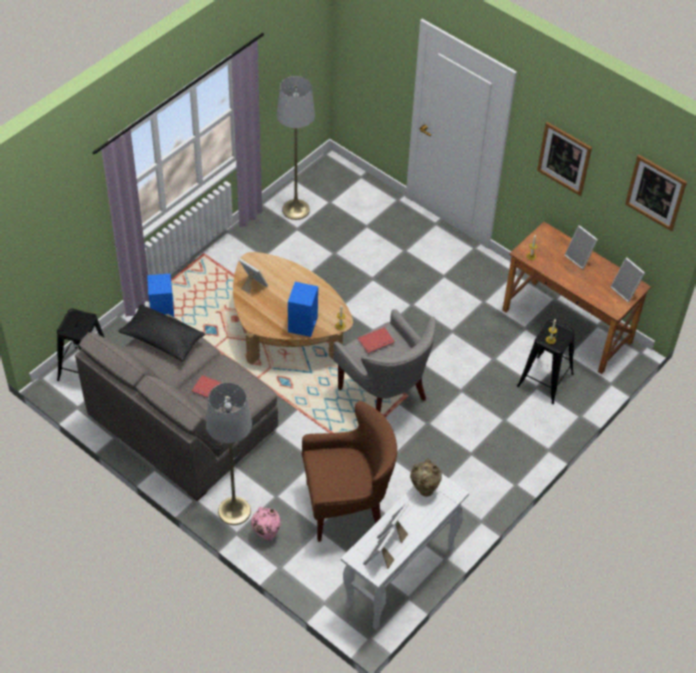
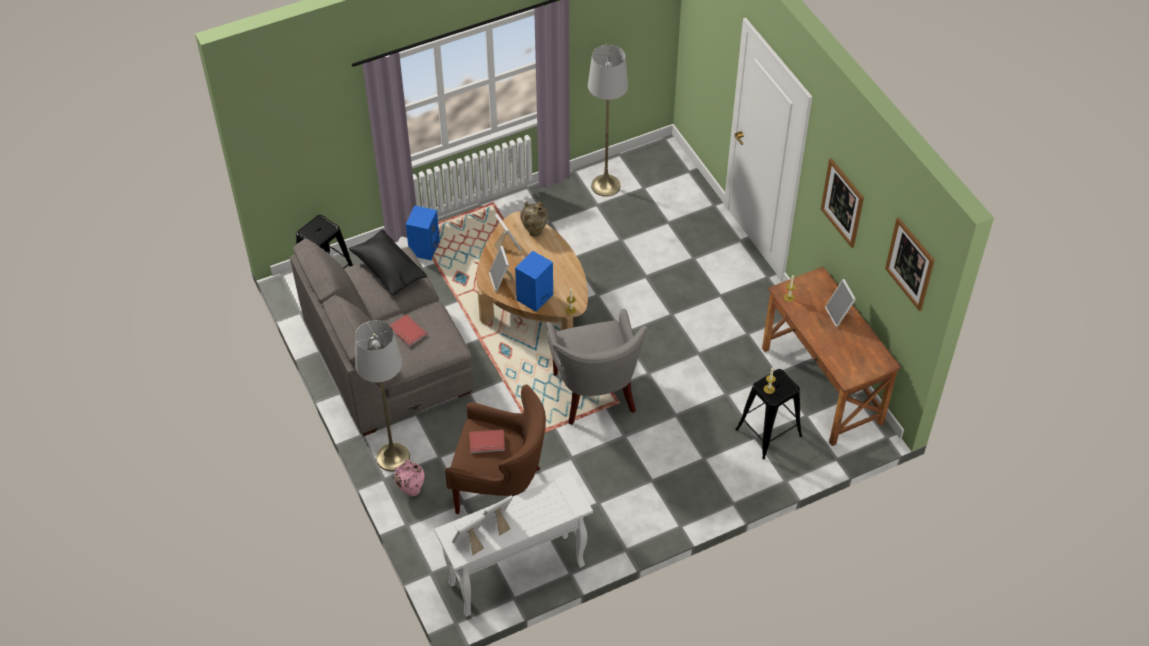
camera: 25 degrees right, 0 degrees up
(376, 342) = (593, 336): red book -> red book (487, 443)
(424, 489) = (550, 492): beige vase -> beige vase (534, 231)
(625, 291) = (870, 363): picture frame -> picture frame (501, 280)

